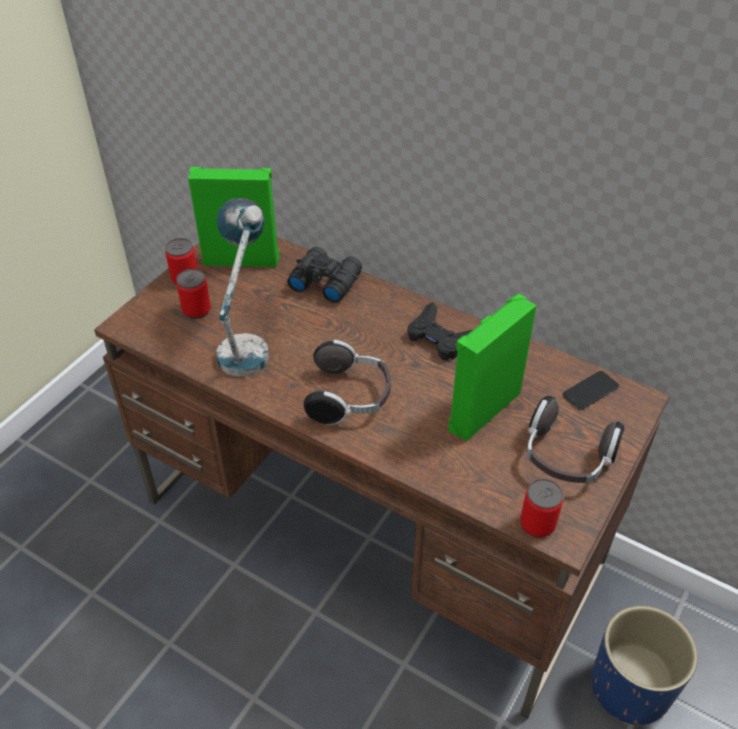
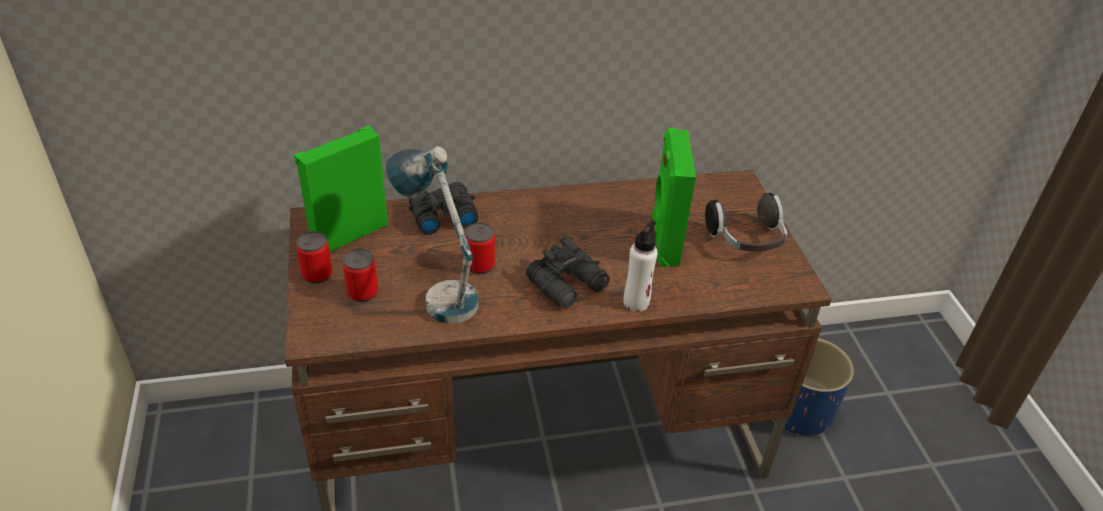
camera: 45 degrees left, 5 degrees down
(349, 398) = (569, 285): headphones -> black binoculars
(385, 448) = (636, 302): none -> white bottle
(440, 338) = (577, 210): black game controller -> none
(537, 524) = (779, 288): can -> can (480, 265)
(590, 391) = (709, 192): phone -> none

